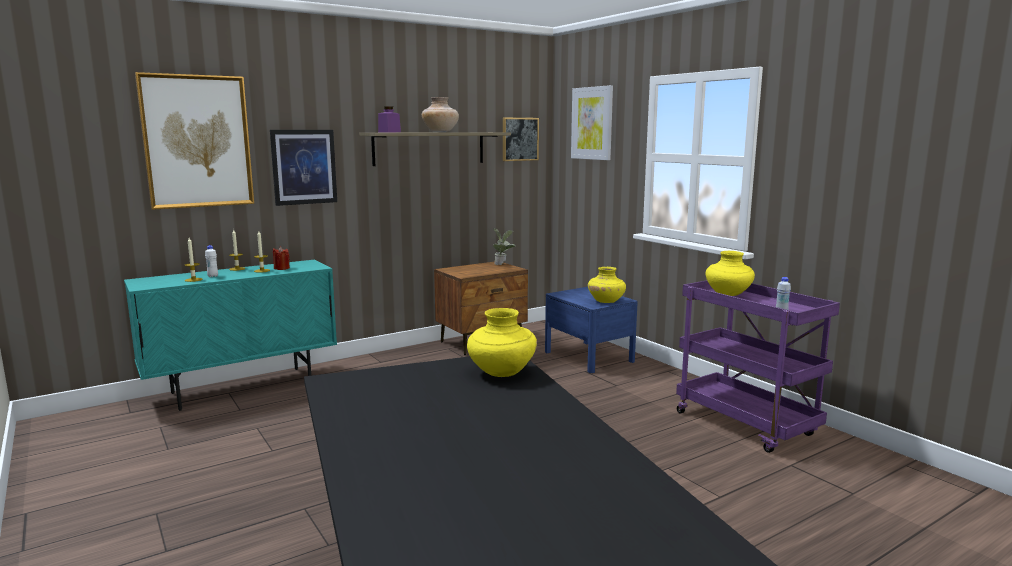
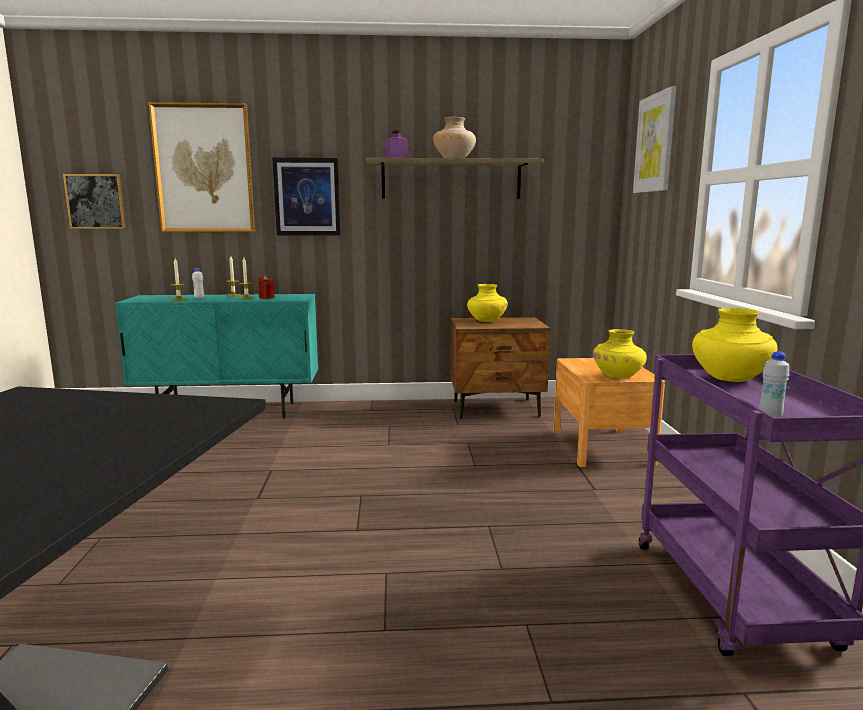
camera: 30 degrees right, 0 degrees up
(501, 372) = (175, 419): yellow vase -> yellow vase (486, 321)
(503, 264) = (532, 320): potted plant -> none
(520, 139) = (574, 171): picture -> picture (95, 201)
(588, 357) = (601, 447): blue nightstand -> brown nightstand

